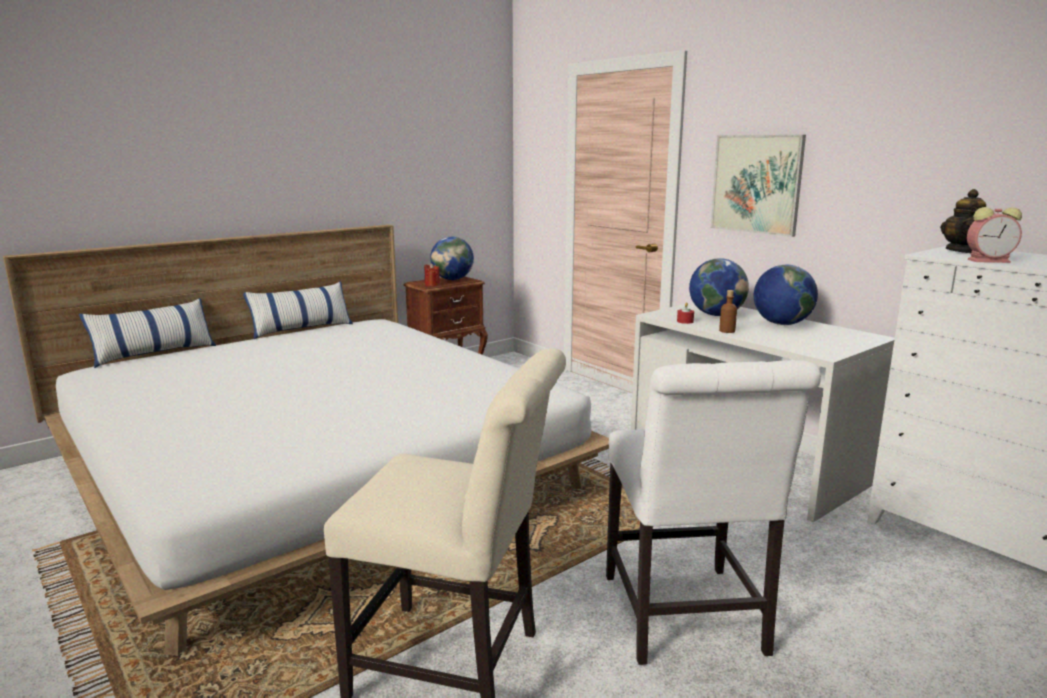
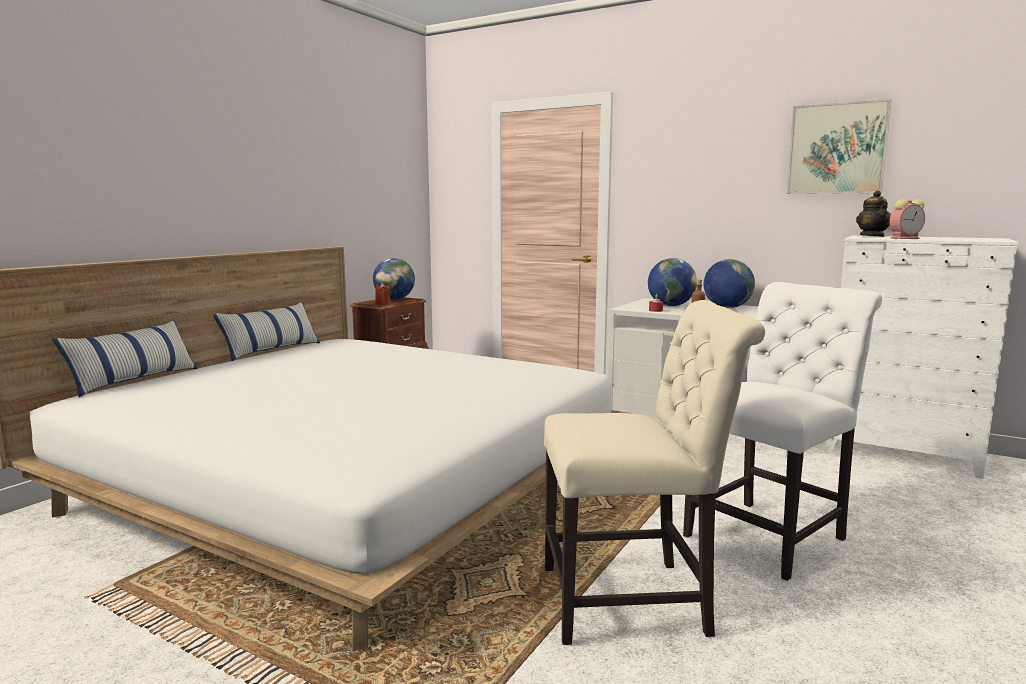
camera: 20 degrees left, 5 degrees down
(685, 621) = (771, 535): white chair -> white chair turned 105 degrees counterclockwise
(756, 184) = (684, 199): picture -> picture (837, 149)

